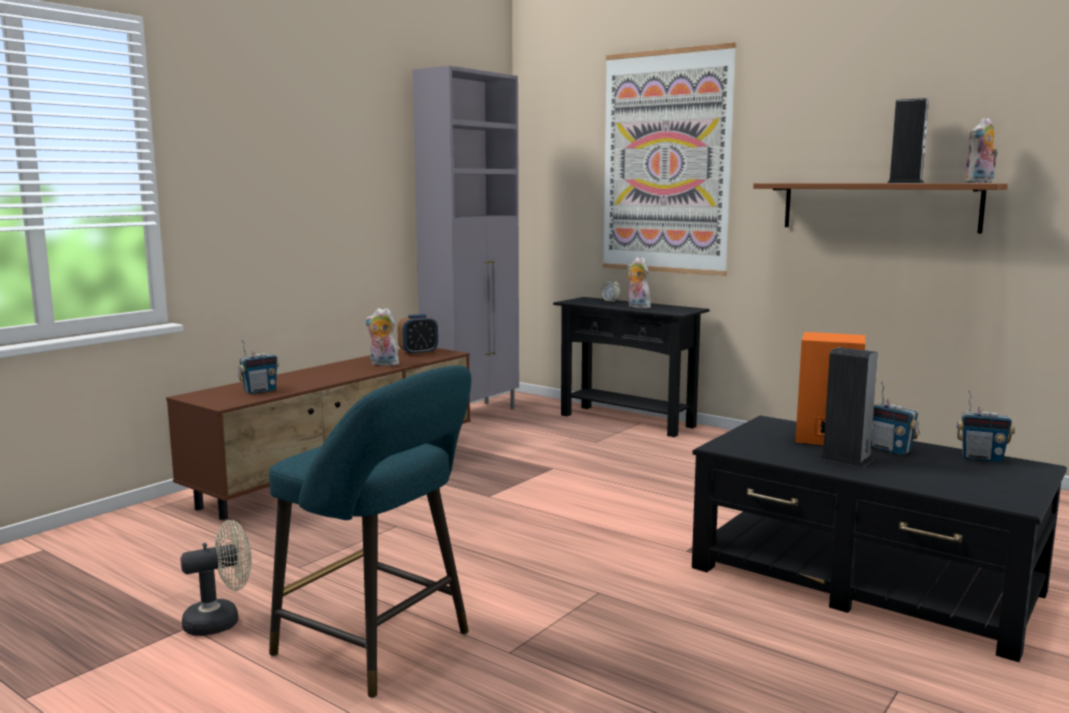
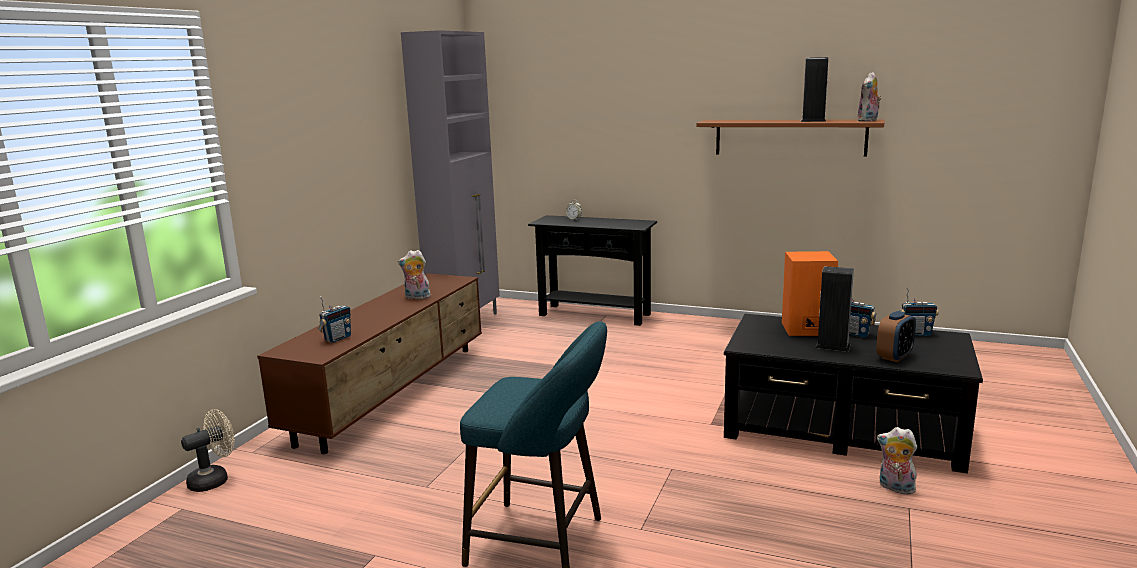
camera: 15 degrees left, 5 degrees up
(221, 621) = (398, 545): beige fan -> beige fan (214, 480)
(418, 353) = (435, 281): alarm clock -> alarm clock (894, 357)
(637, 307) = (601, 224): plush toy -> plush toy (895, 488)
(665, 163) = (613, 103): picture -> none

